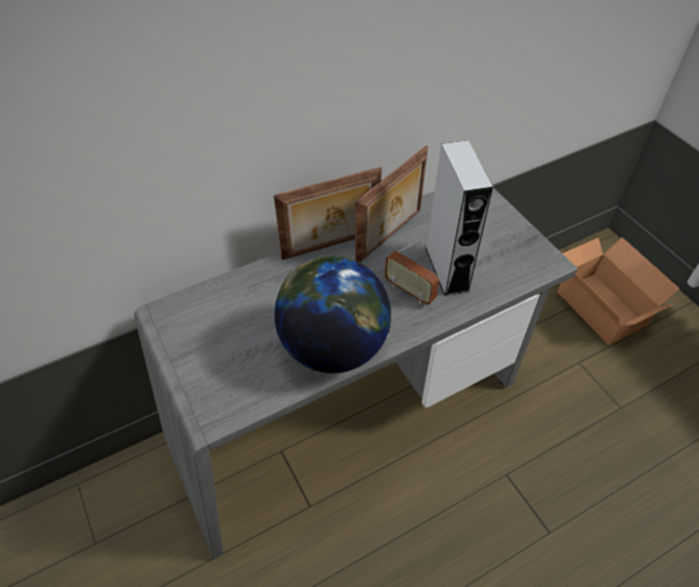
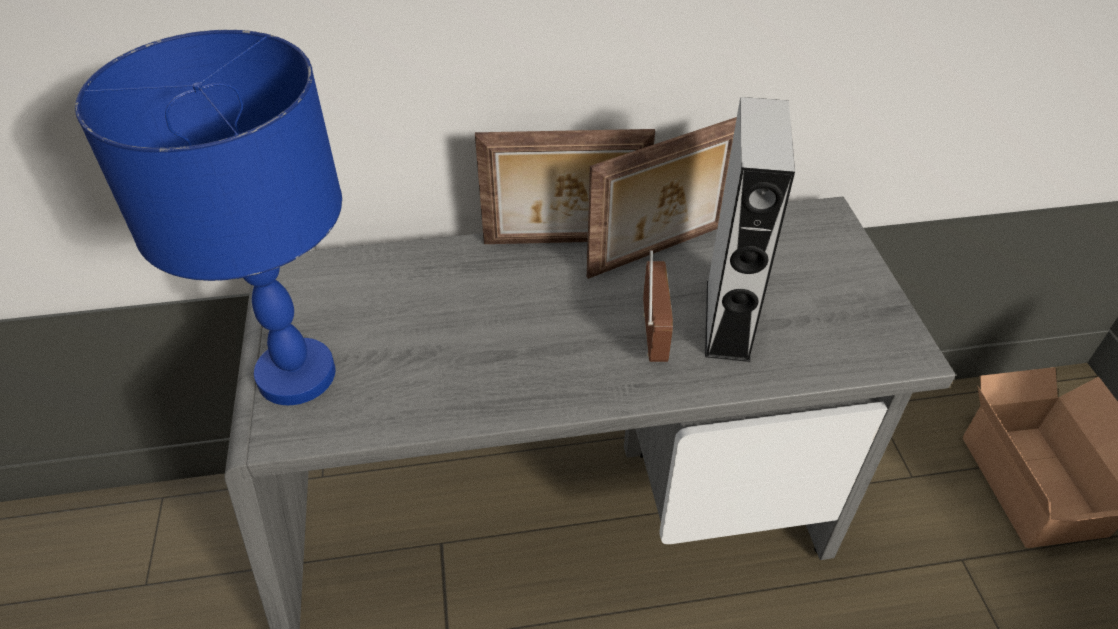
camera: 20 degrees right, 5 degrees down
(208, 378) = (297, 374): none -> blue table lamp
(334, 347) = (496, 383): globe -> none
(410, 291) = (653, 335): radio -> radio turned 150 degrees counterclockwise

